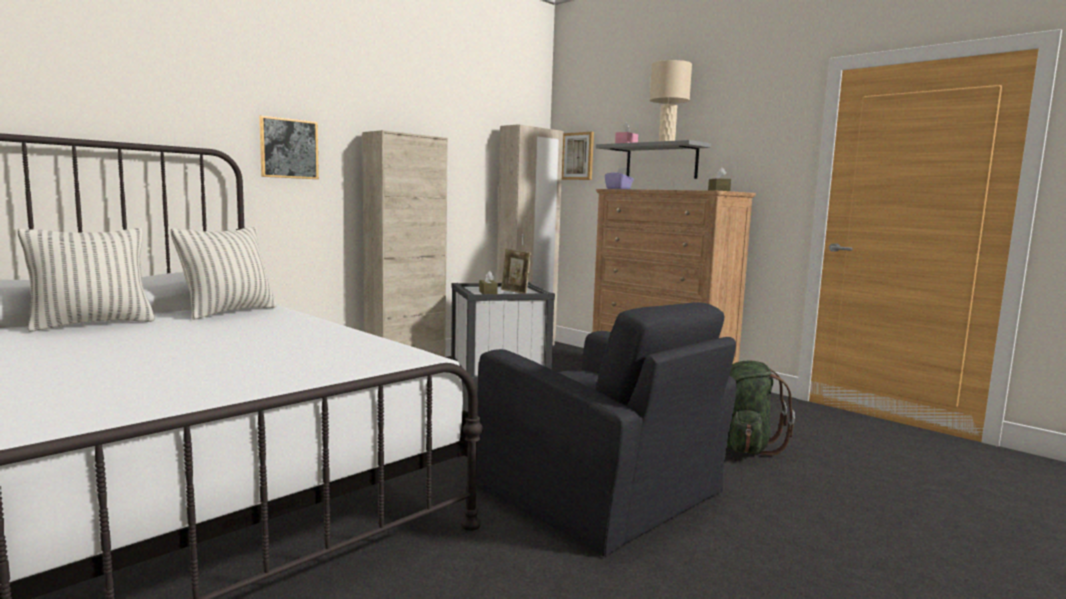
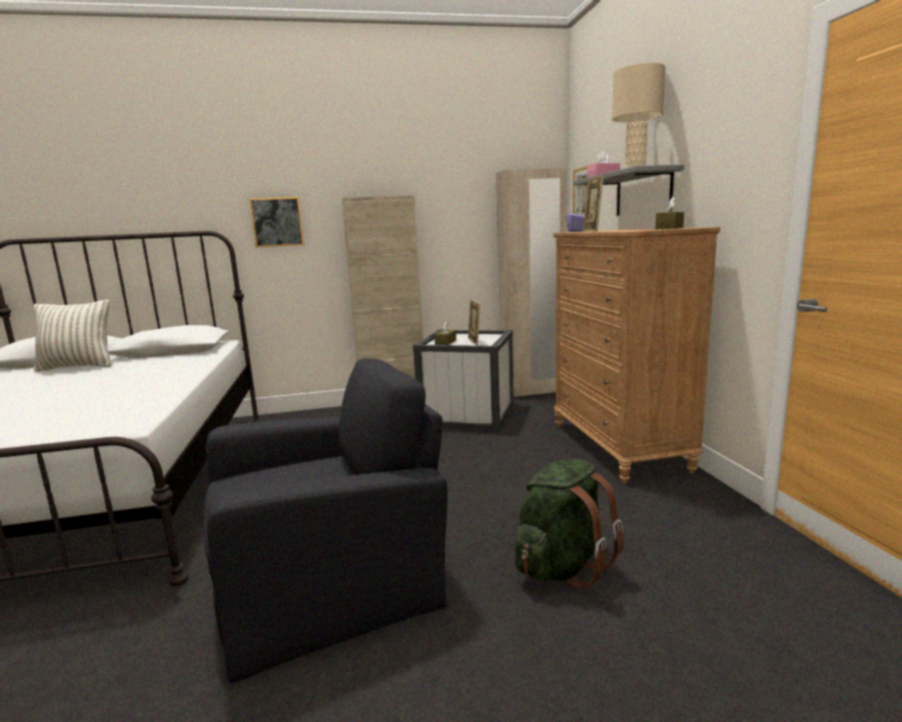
camera: 35 degrees right, 5 degrees up
(229, 312) = (171, 360): pillow -> none
(600, 490) = (329, 576): black armchair -> black armchair turned 105 degrees counterclockwise
(649, 189) = (592, 231): none -> picture frame

